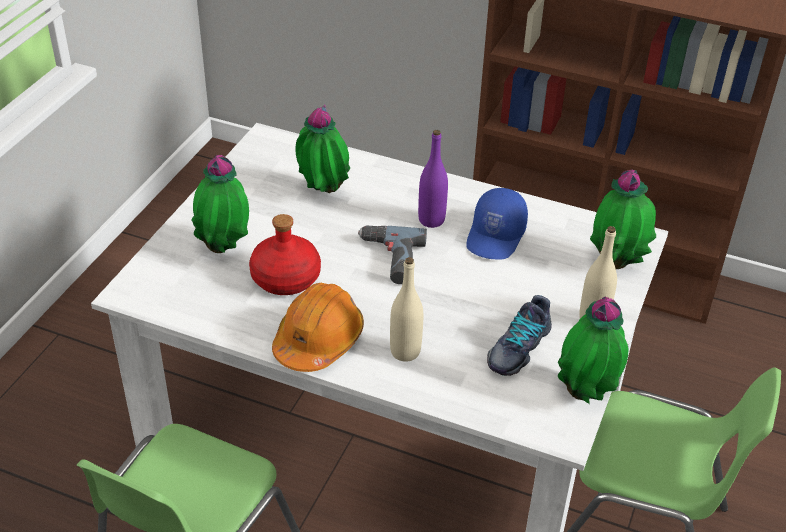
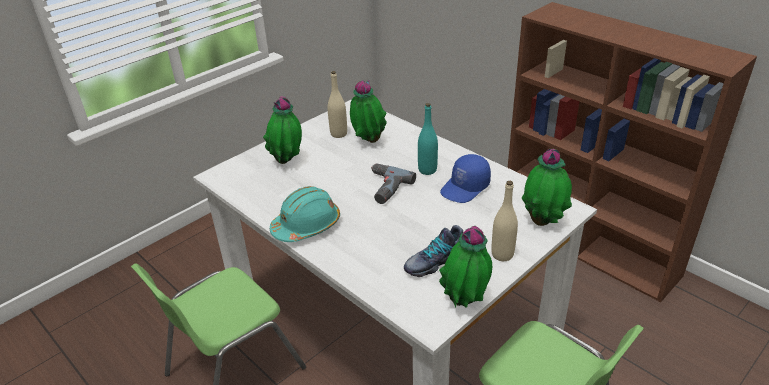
camera: 25 degrees right, 5 degrees down
(285, 277) = (312, 185): red bottle -> none
(318, 340) = (307, 226): orange hard hat -> turquoise hard hat
(405, 351) = (357, 245): beige bottle -> beige bottle (338, 134)
(431, 220) = (427, 170): purple bottle -> turquoise bottle

